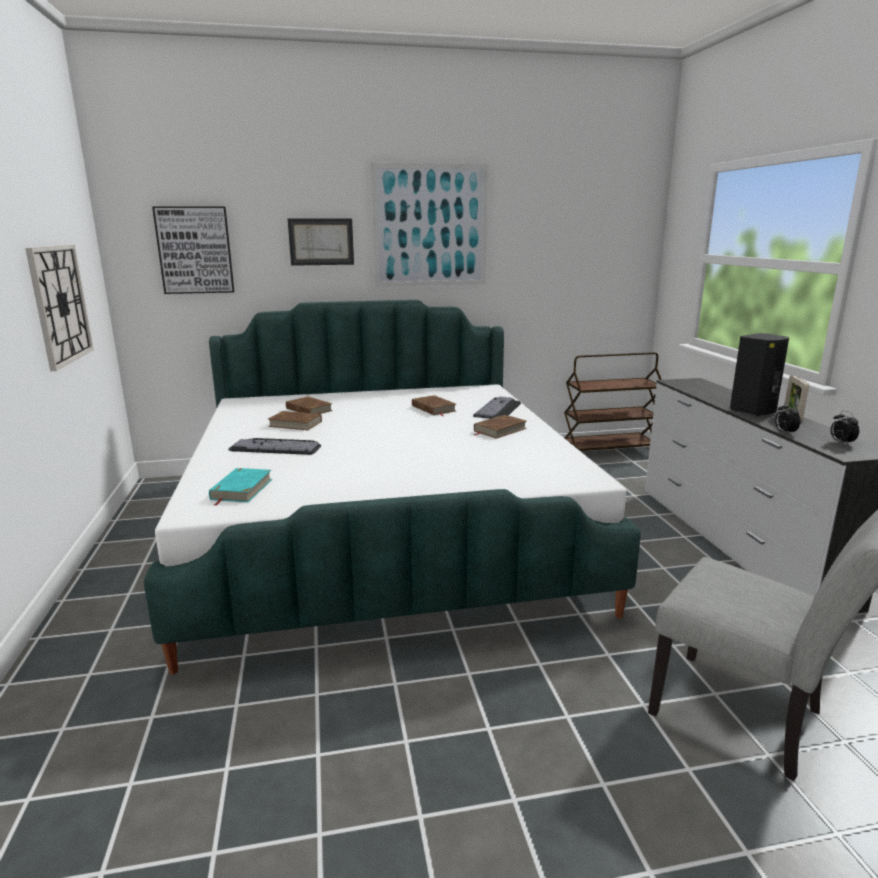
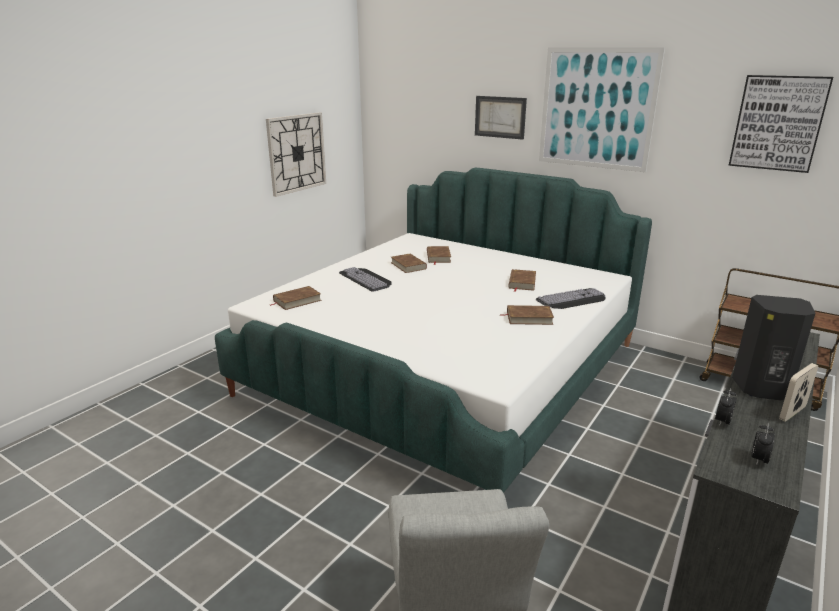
camera: 45 degrees right, 5 degrees up
(195, 250) = (413, 117): picture -> picture (778, 123)
(241, 489) = (297, 300): turquoise book -> brown book

